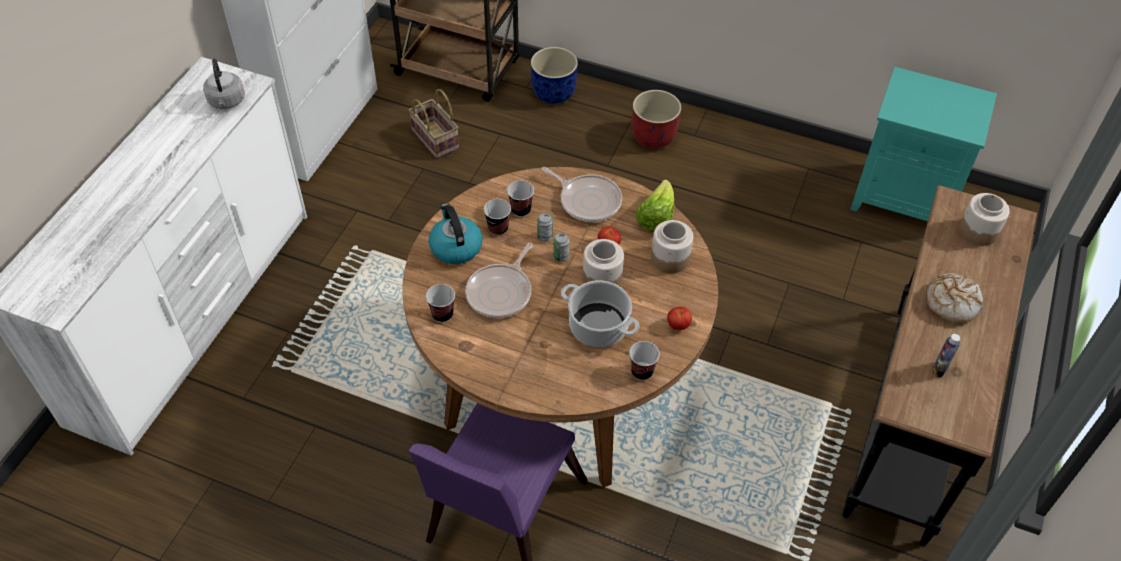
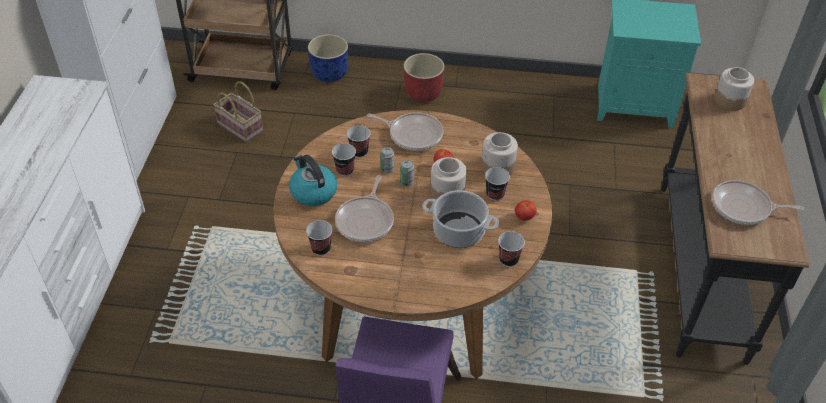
camera: 15 degrees left, 5 degrees down
(227, 102) = (70, 107): grey kettle -> none
(654, 291) = (495, 194): none -> cup
(656, 218) = (474, 138): lettuce -> none
(939, 369) = (743, 207): bottle -> frying pan
(951, 302) = (732, 156): bread -> none

